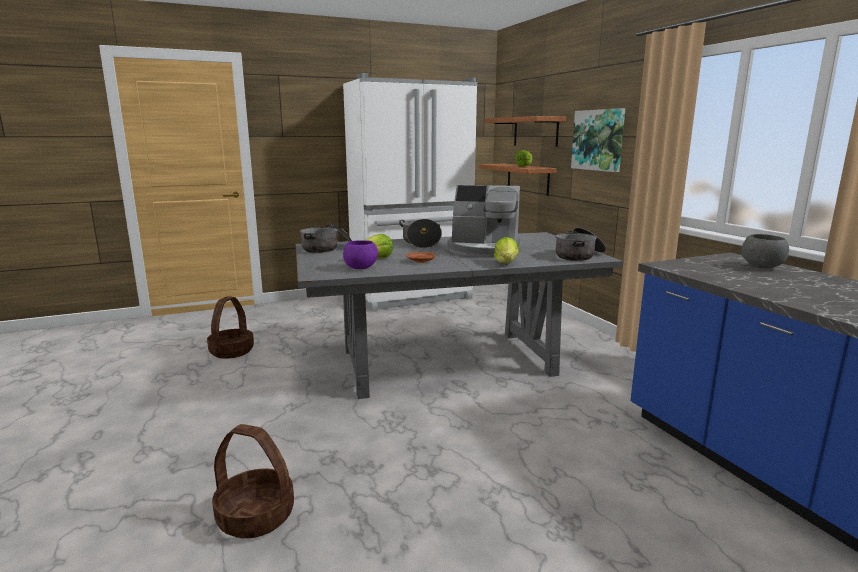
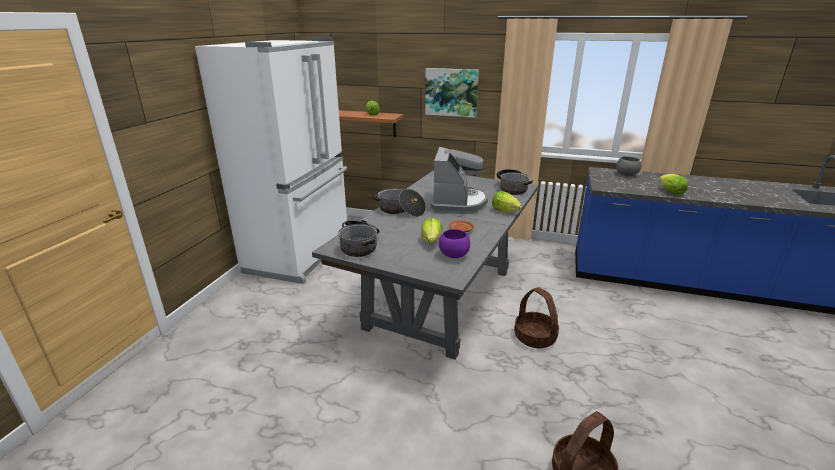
camera: 50 degrees left, 10 degrees up
(231, 351) = (268, 393): basket -> basket (534, 337)
(484, 250) = (458, 203): coffee machine -> coffee machine turned 45 degrees counterclockwise
(535, 132) = (371, 82): shelf -> none
(768, 290) = (671, 192): none -> lettuce

